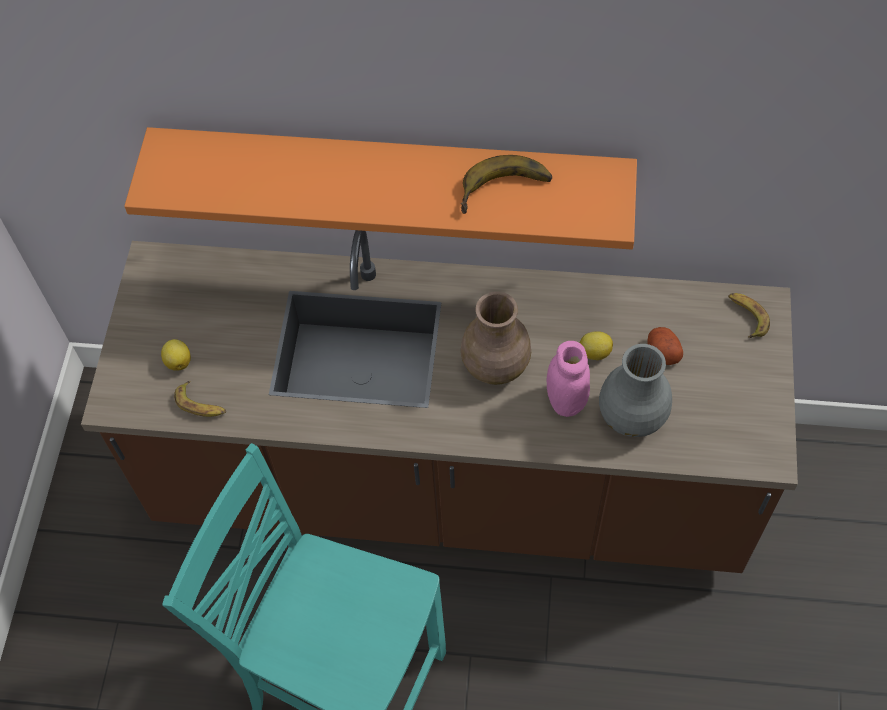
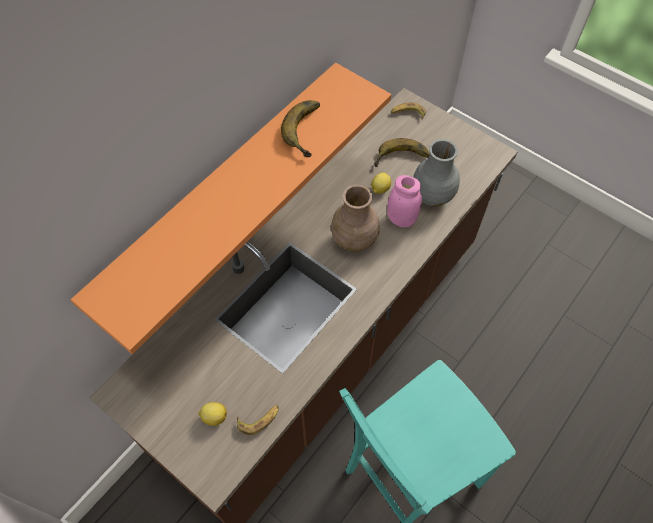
camera: 60 degrees left, 0 degrees up
(662, 352) = (402, 160): potato -> banana

